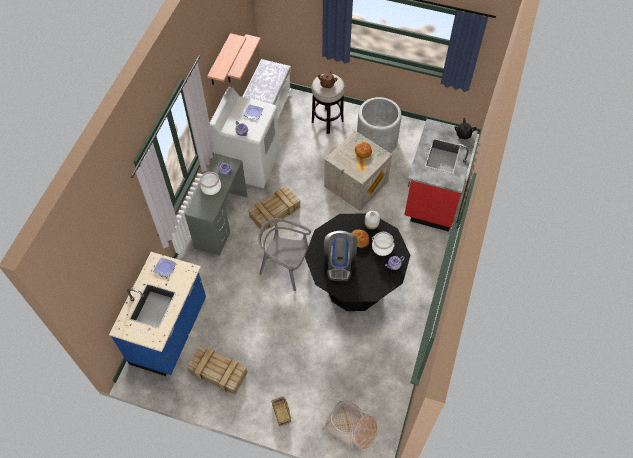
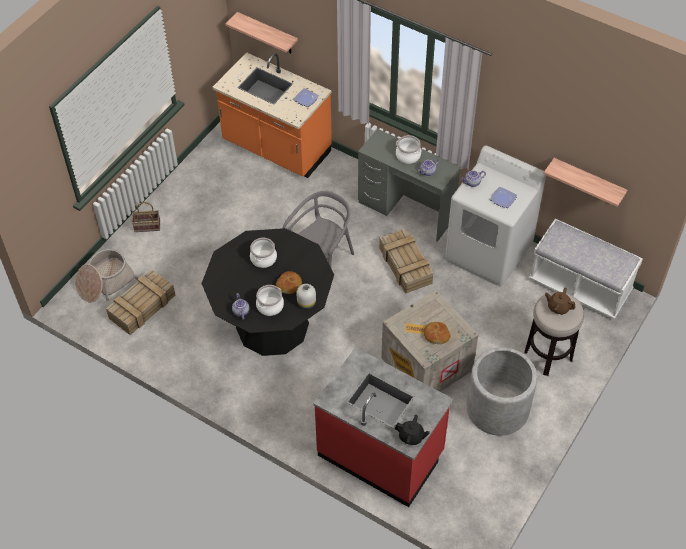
camera: 105 degrees right, 5 degrees down
(170, 332) = (276, 148): blue counter -> orange counter
(217, 372) = (215, 180): crate -> crate (143, 306)
(220, 61) = (552, 134): shelf -> shelf (268, 33)
(339, 263) = (264, 259): coffee machine -> cooking pot

